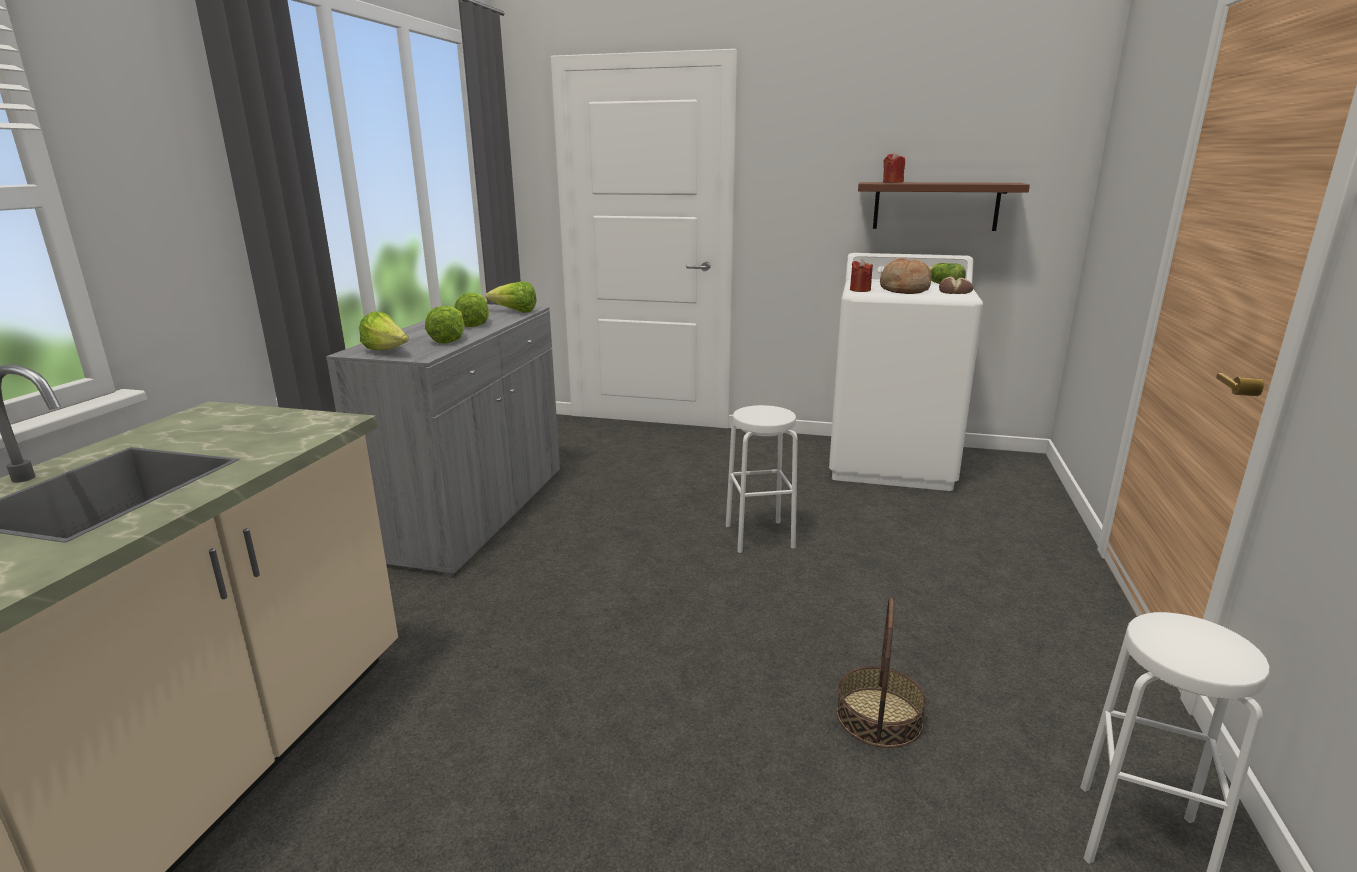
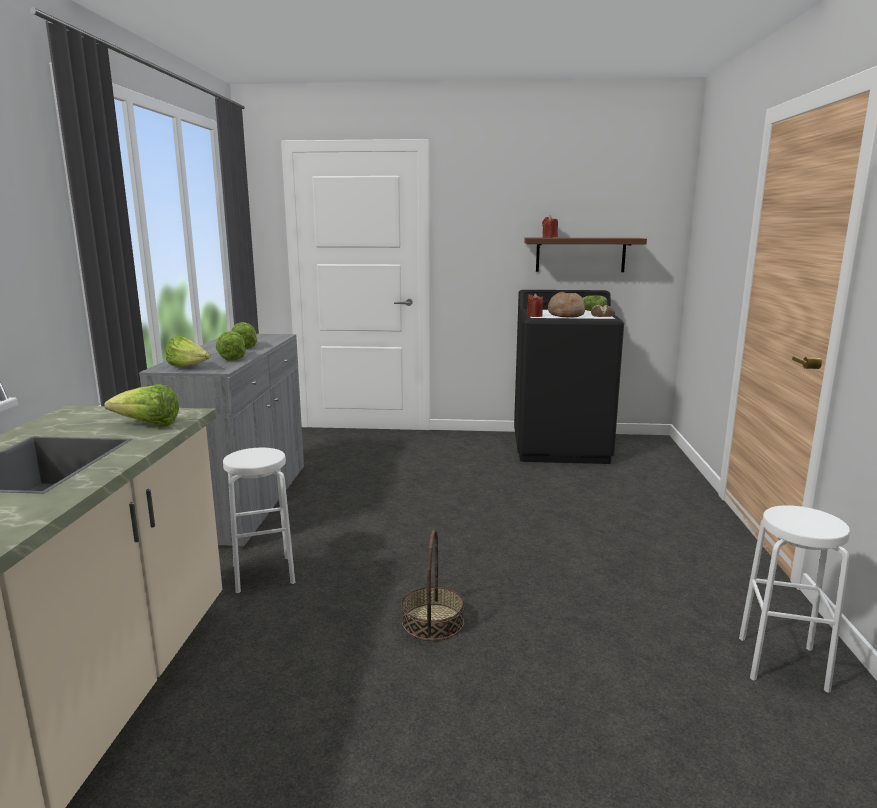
camera: 10 degrees left, 5 degrees down
(515, 312) = (271, 338): lettuce -> lettuce (148, 425)
(759, 536) = (477, 503): white stool -> white stool (264, 574)
(879, 717) = (597, 611): basket -> basket (433, 622)
(891, 463) = (561, 447): white washing machine -> black washing machine

